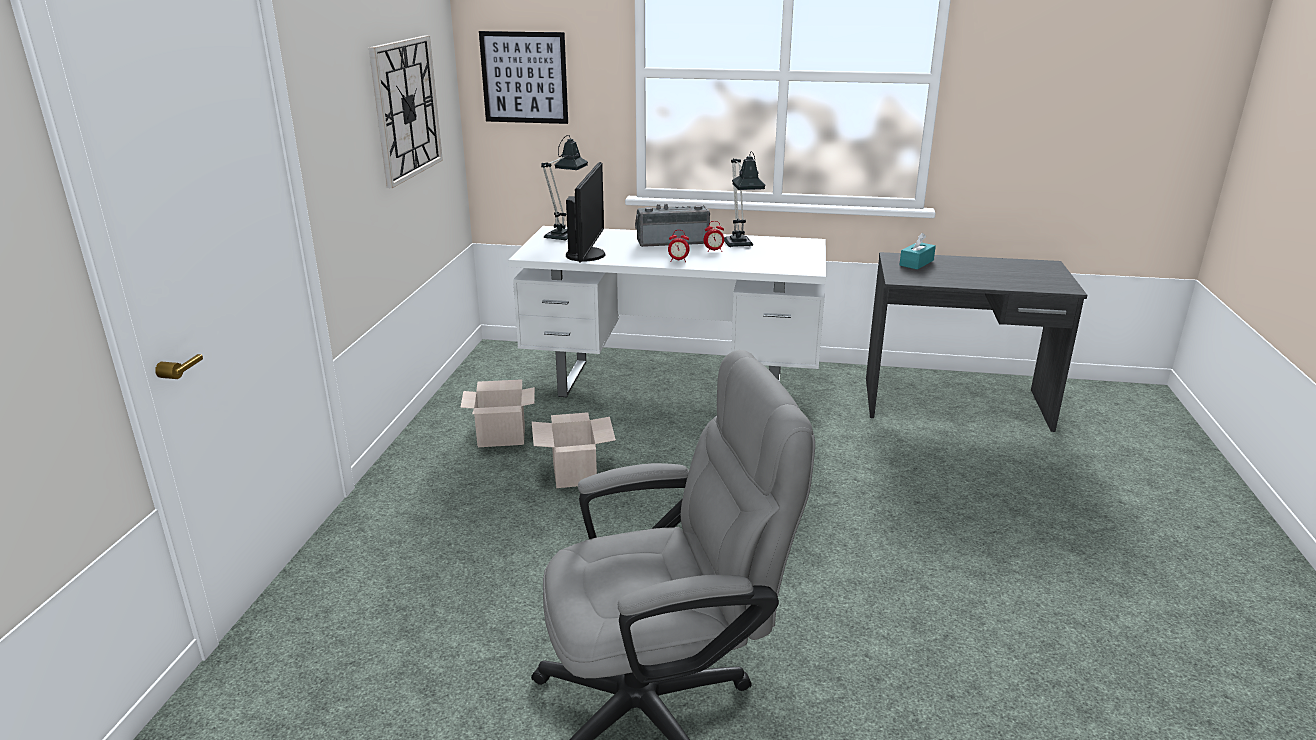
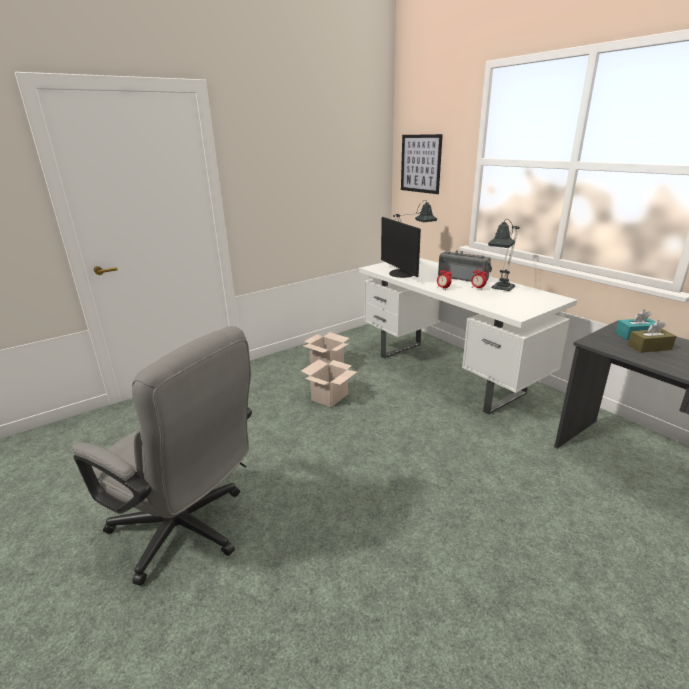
camera: 45 degrees right, 0 degrees up
(406, 109) = (330, 175): wall clock -> none
(587, 255) = (400, 274): monitor -> monitor turned 105 degrees clockwise
(942, 271) = (649, 347): none -> brown tissue box

